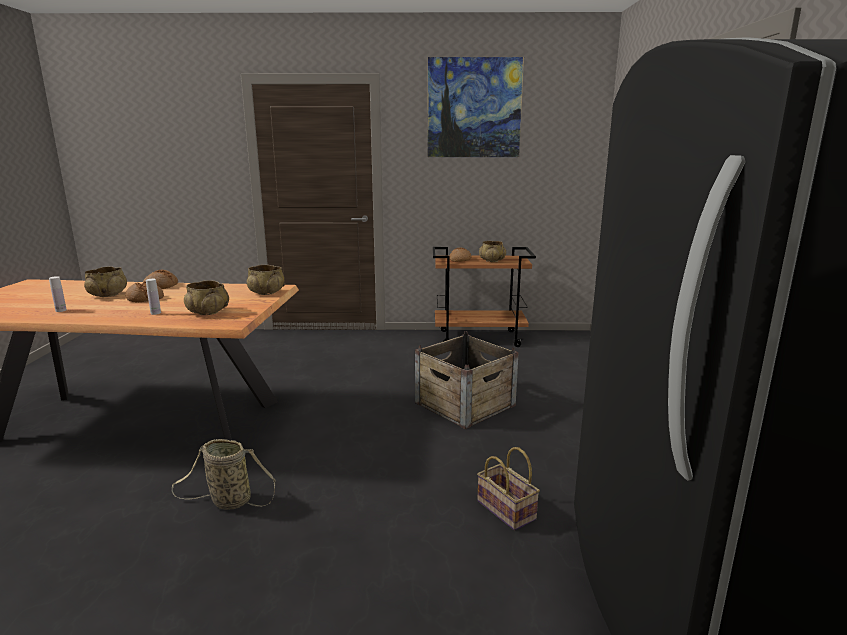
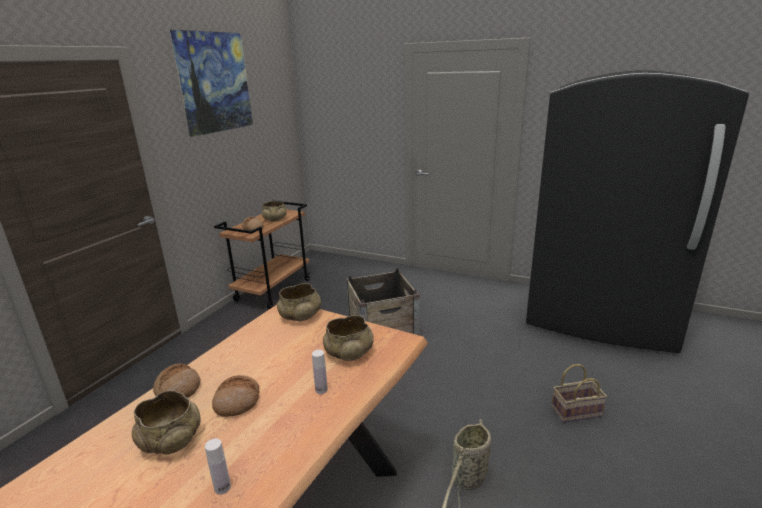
camera: 65 degrees left, 5 degrees up
(508, 510) = (521, 347): basket -> basket (576, 411)

